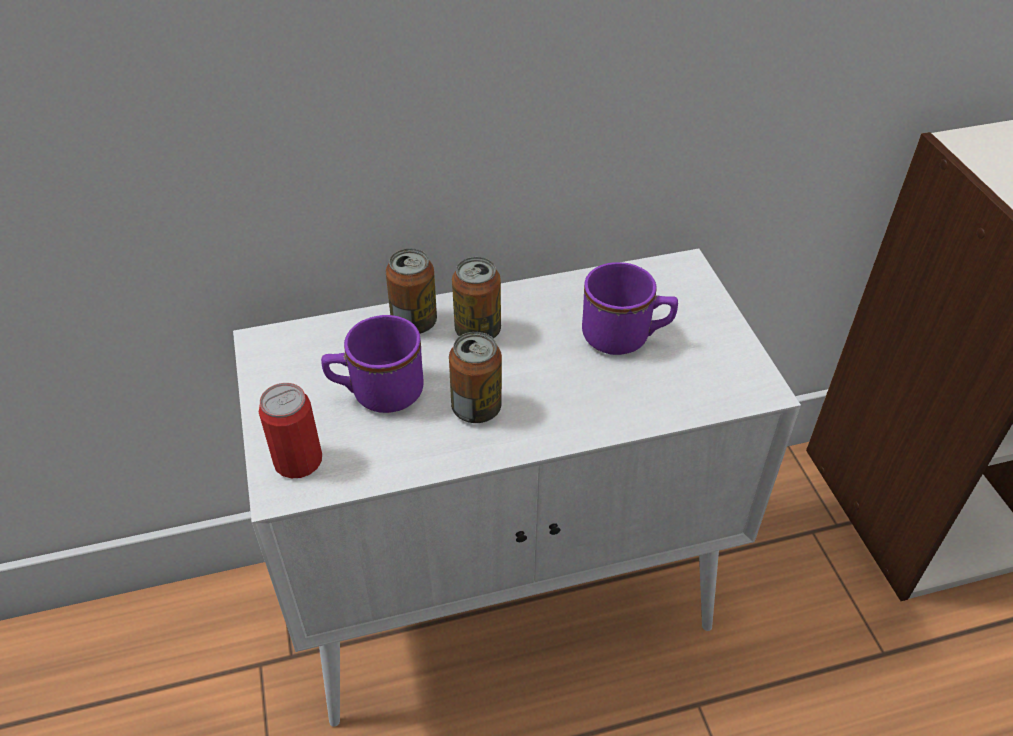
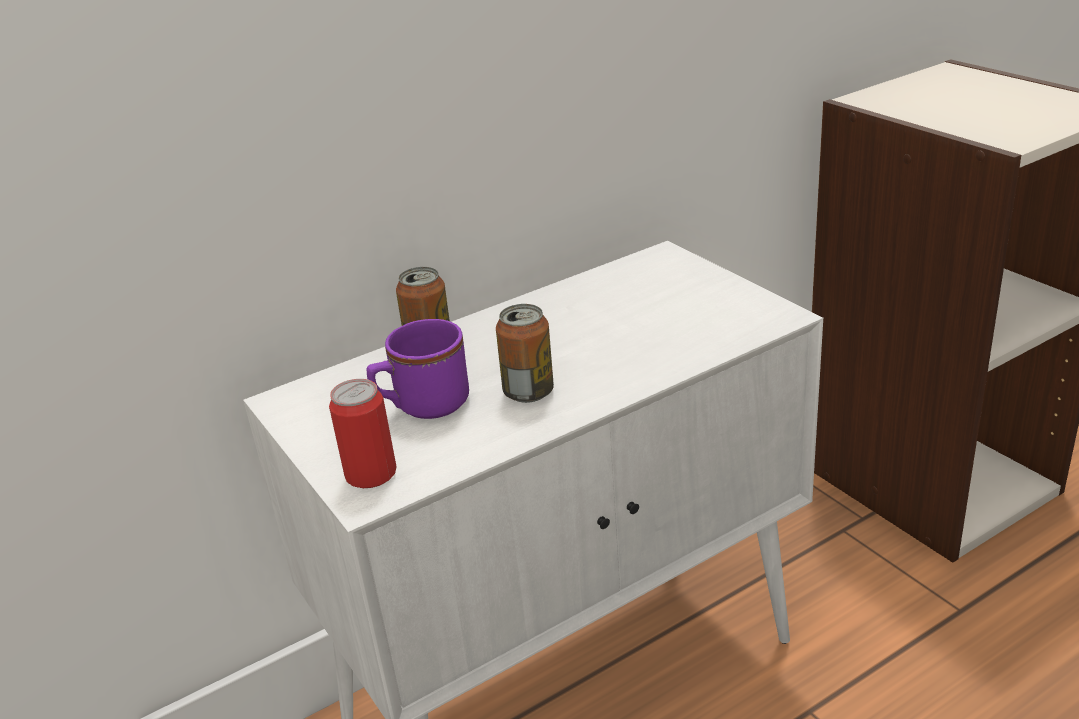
camera: 15 degrees left, 15 degrees down
(477, 331) = (496, 340): can -> none
(625, 337) = (639, 311): purple mug -> none

